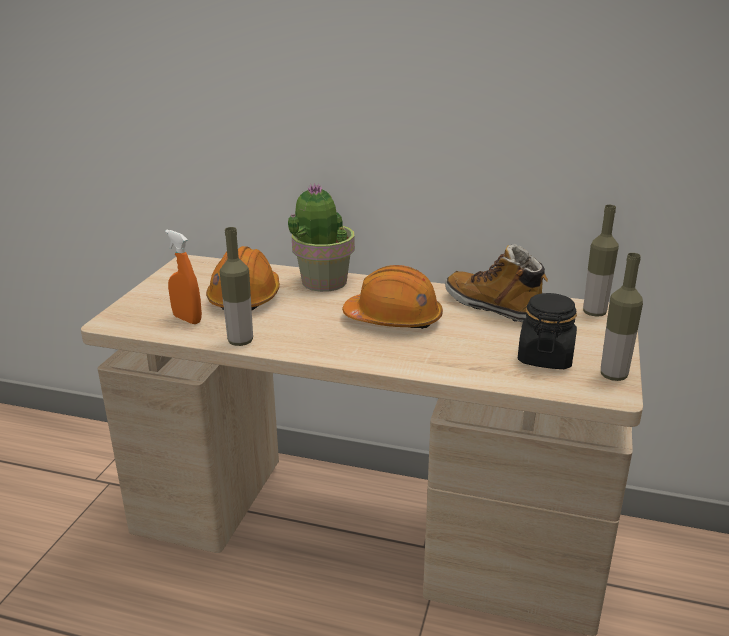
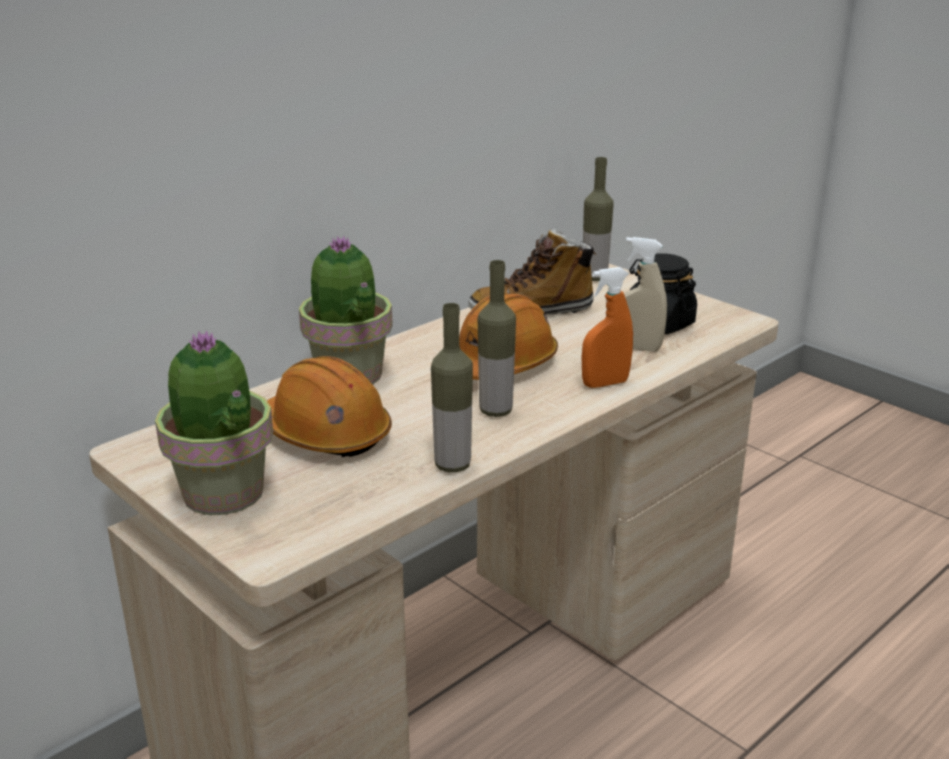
camera: 60 degrees left, 0 degrees up
(160, 294) = (223, 494): none -> potted plant
(187, 319) = (339, 489): orange spray bottle -> orange spray bottle (605, 383)
(487, 359) = (637, 348): none -> beige spray bottle
(613, 375) = (715, 310): bottle -> bottle (495, 411)

